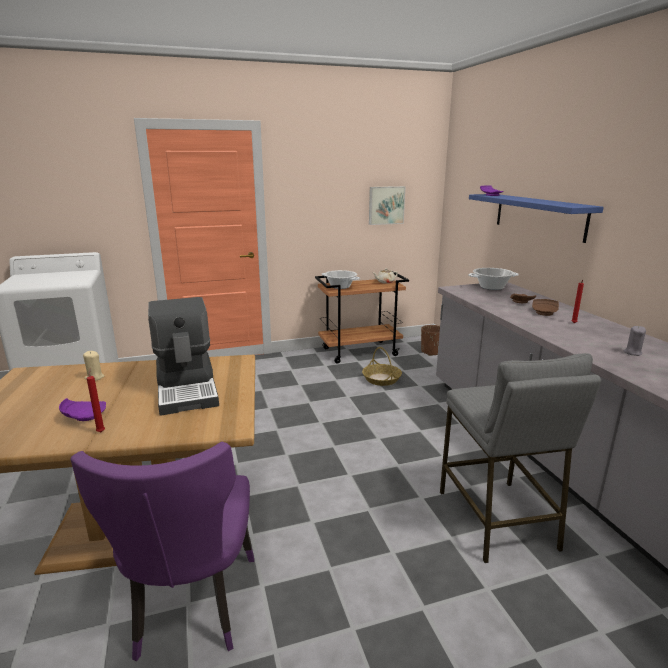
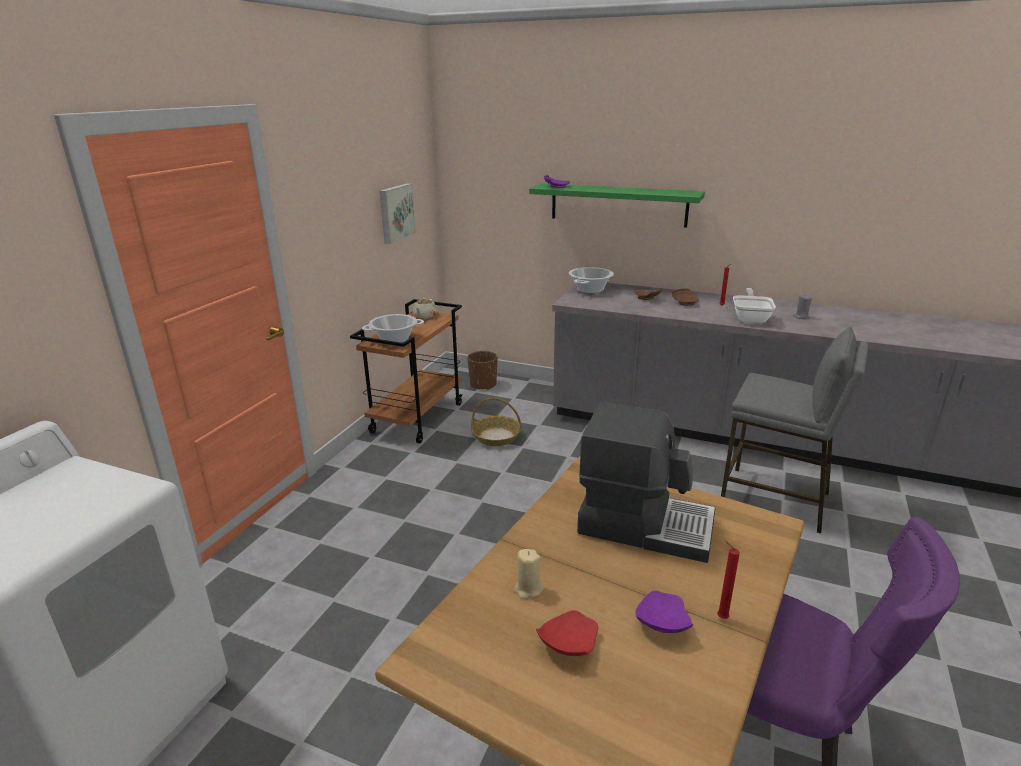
camera: 50 degrees left, 5 degrees up
(51, 398) = (567, 644): none -> red plate
(538, 216) = (618, 205): blue shelf -> green shelf
(570, 337) = (750, 318): none -> frying pan

